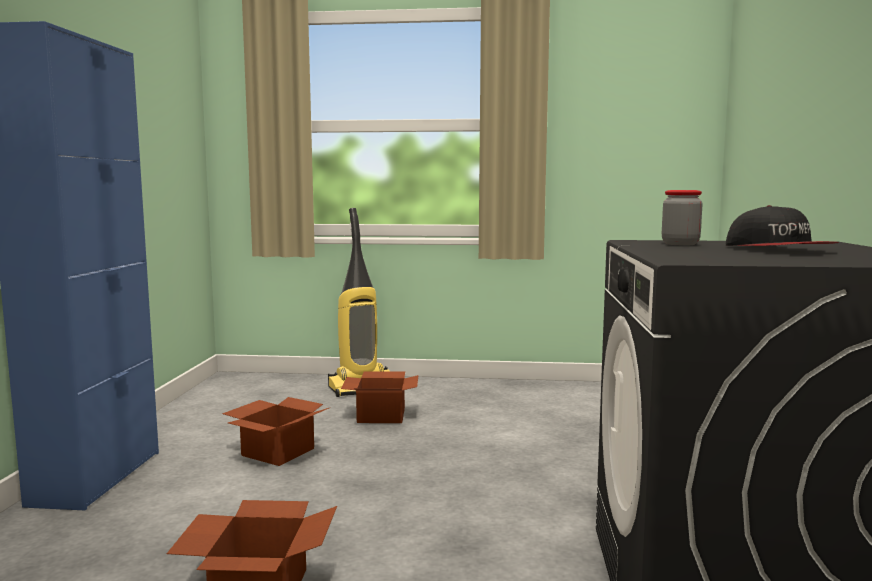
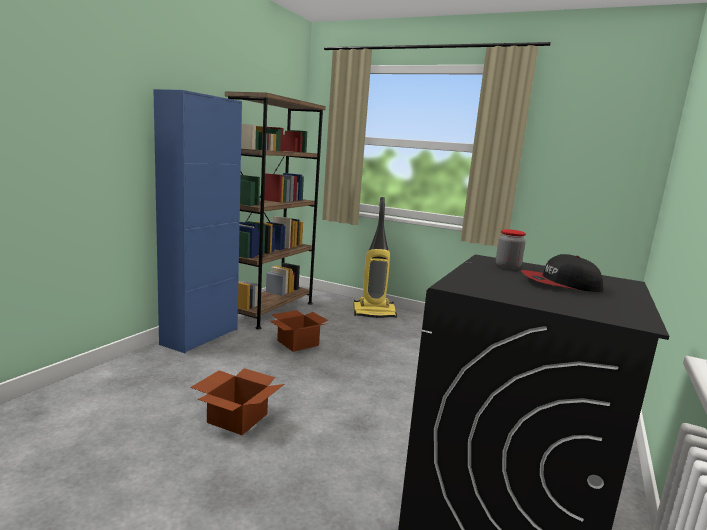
camera: 20 degrees right, 5 degrees up
(198, 414) = (271, 311): none -> brown bookcase
(382, 415) = (373, 333): cardboard box -> none
(778, 249) = (560, 284): cap -> cap turned 90 degrees clockwise

